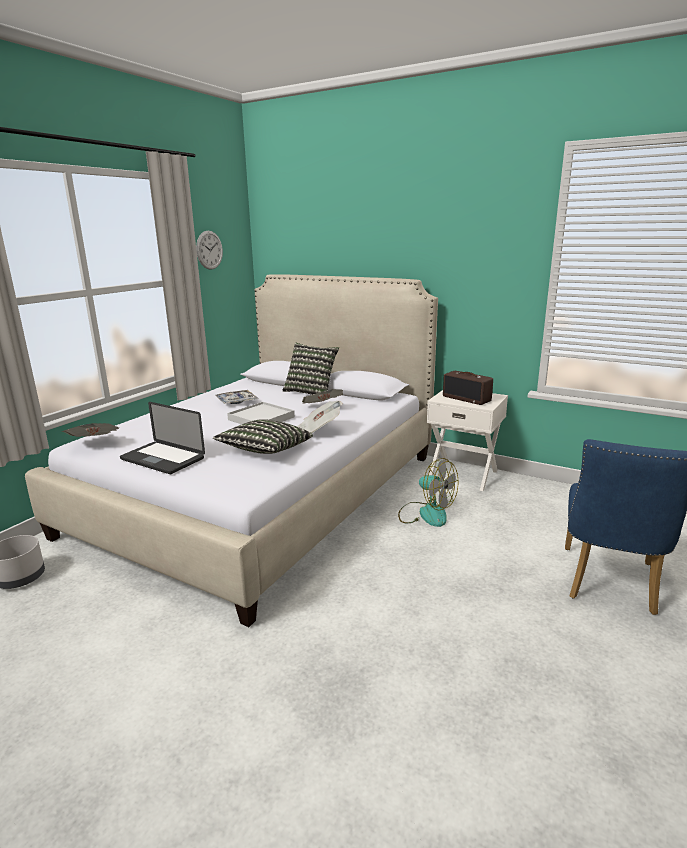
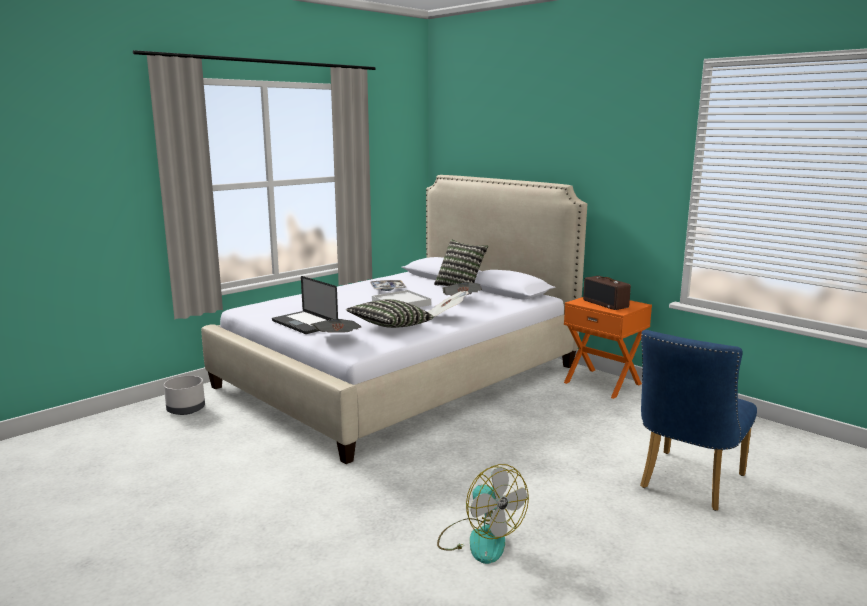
camera: 15 degrees right, 5 degrees down
(95, 443) = (257, 308): newspaper -> newspaper (337, 339)
(209, 250) = (384, 150): wall clock -> none
(426, 513) = (544, 409): fan -> fan (479, 539)
(463, 474) = (603, 383): white nightstand -> orange nightstand

